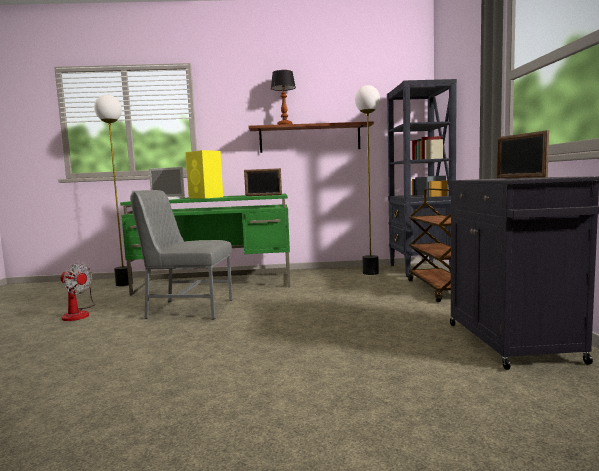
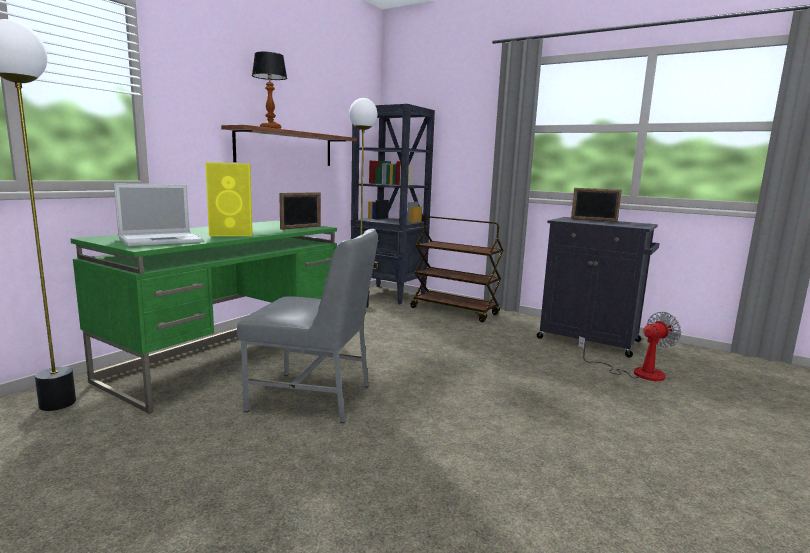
camera: 55 degrees left, 5 degrees up
(78, 314) = (166, 471): fan -> fan (636, 373)
(189, 309) = (313, 397): grey chair -> grey chair turned 120 degrees counterclockwise

